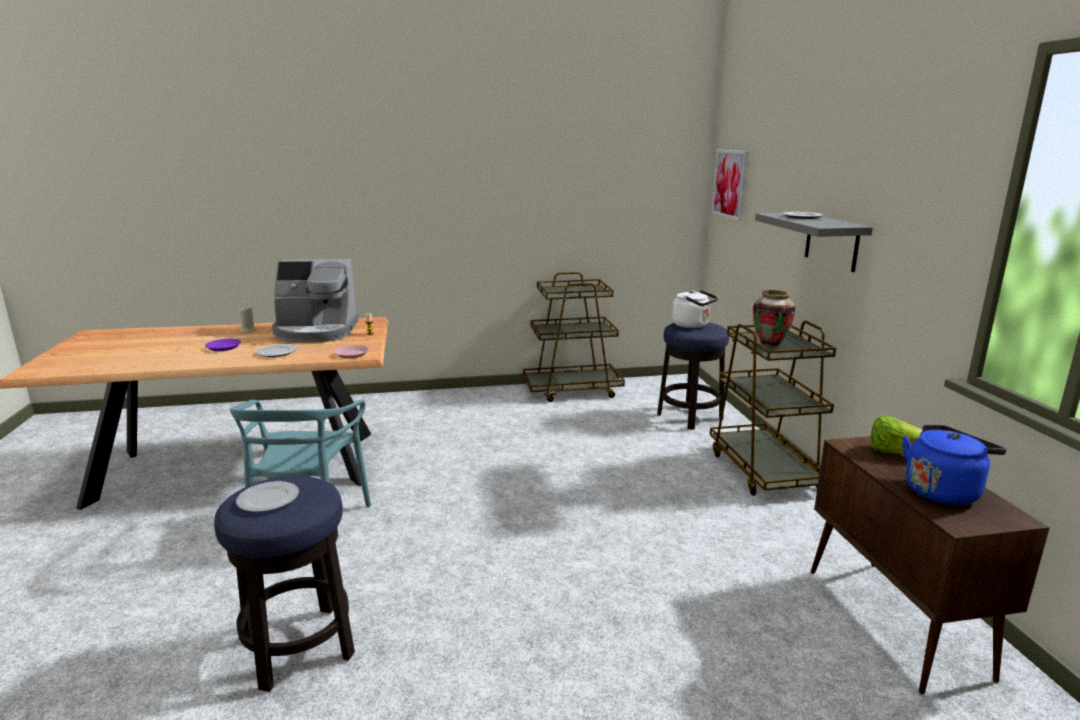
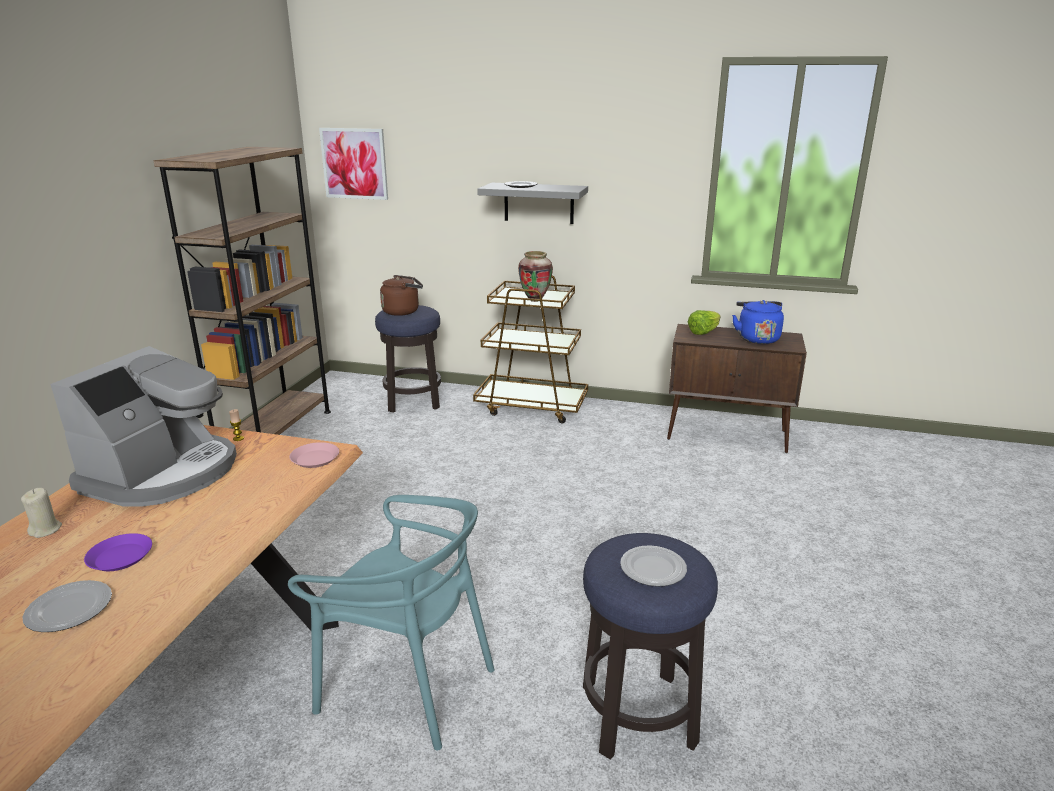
camera: 65 degrees left, 5 degrees up
(277, 352) = (227, 510): plate -> plate (70, 609)
(572, 390) = (276, 433): brown cart -> brown bookcase
(693, 325) = (403, 311): white kettle -> brown kettle

